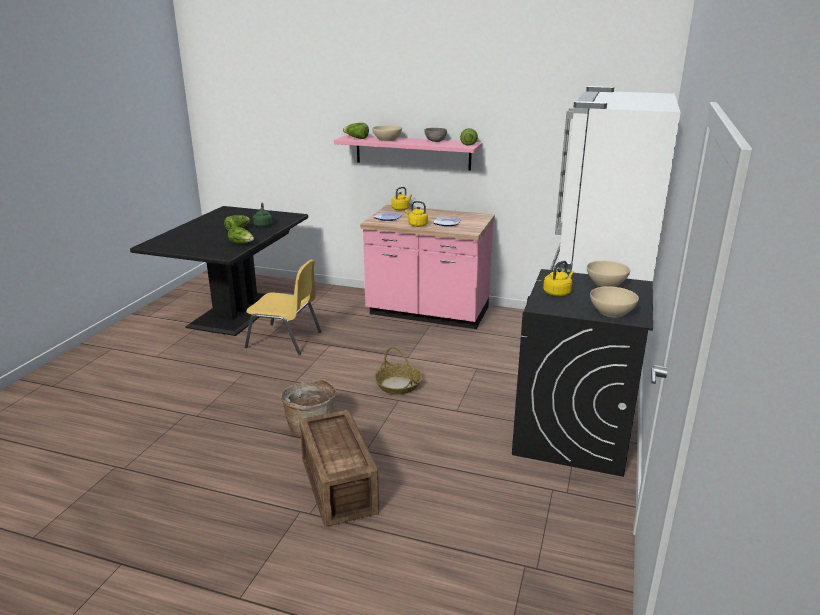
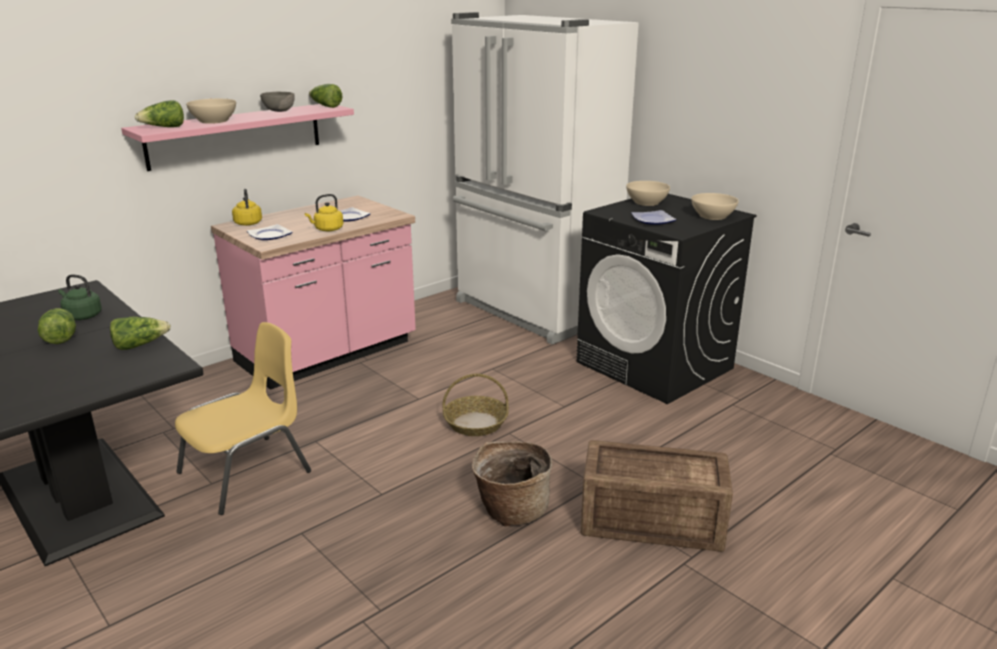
camera: 60 degrees left, 0 degrees up
(558, 293) = (652, 220): yellow kettle -> plate

